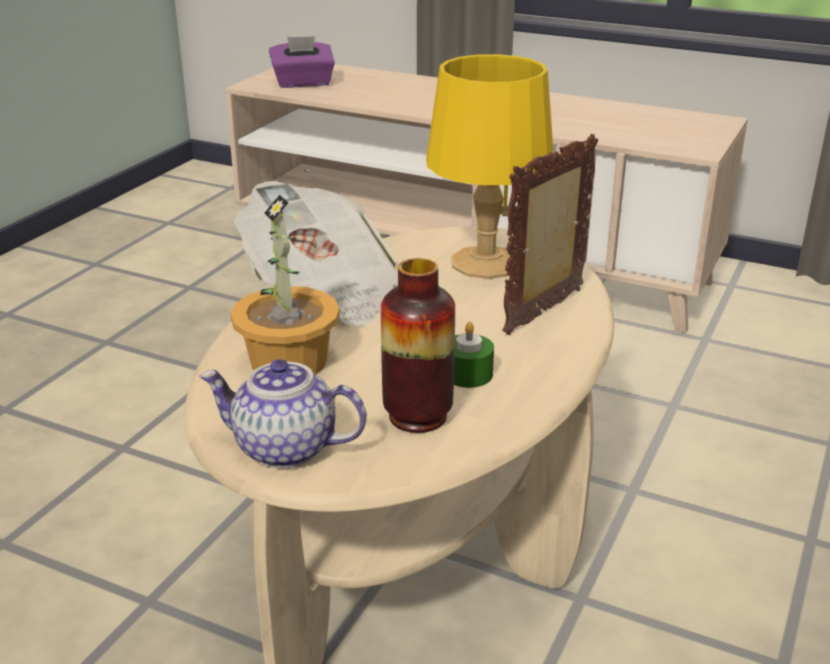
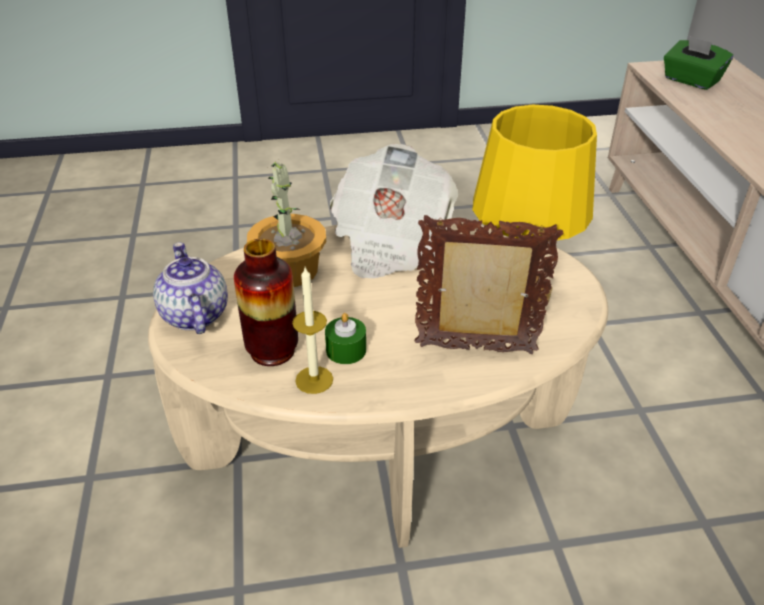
camera: 55 degrees right, 10 degrees up
(303, 83) = (691, 81): purple tissue box -> green tissue box
(493, 406) = (314, 380): none -> candle

